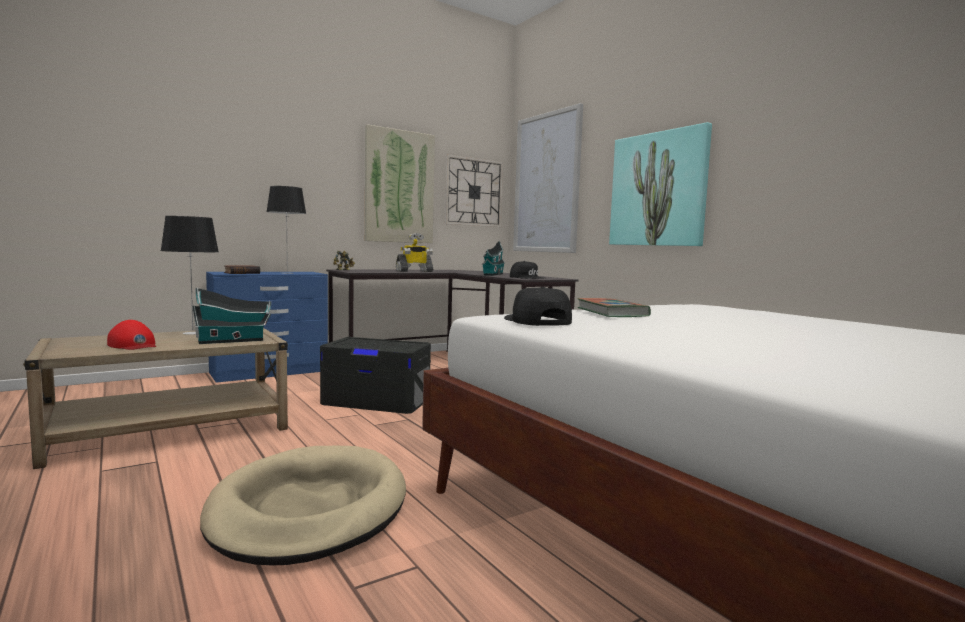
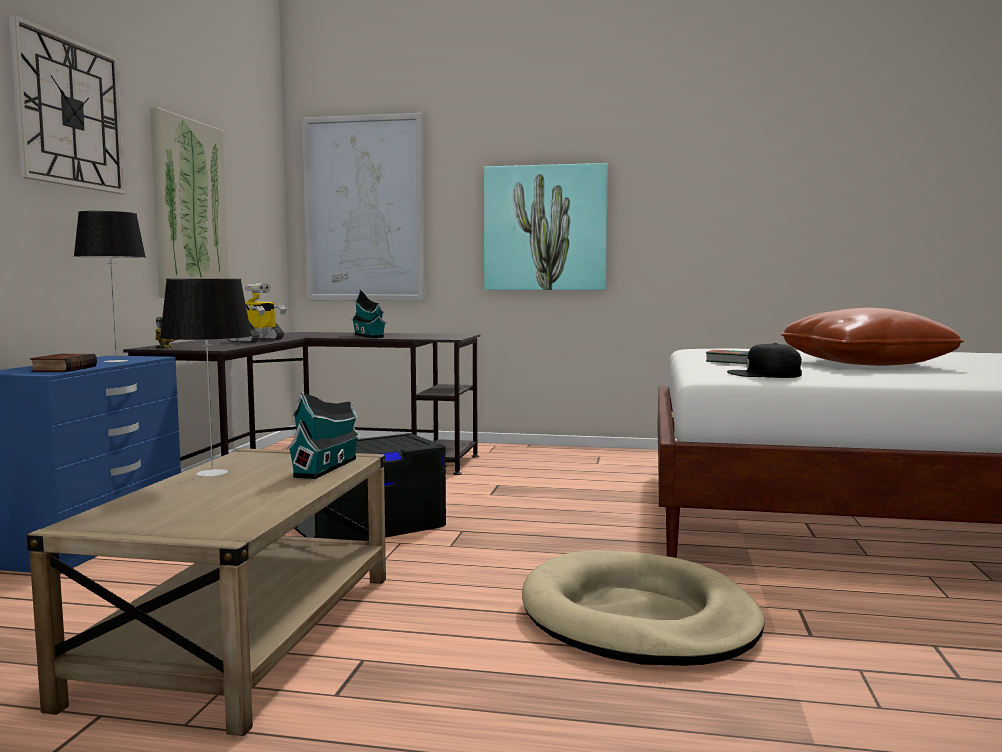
camera: 45 degrees left, 0 degrees up
(133, 345) = (247, 500): red cap -> none
(473, 192) = (257, 217): wall clock -> wall clock (70, 113)
(527, 277) = (434, 336): black cap -> none
(742, 331) = (864, 364): none -> brown pillow

